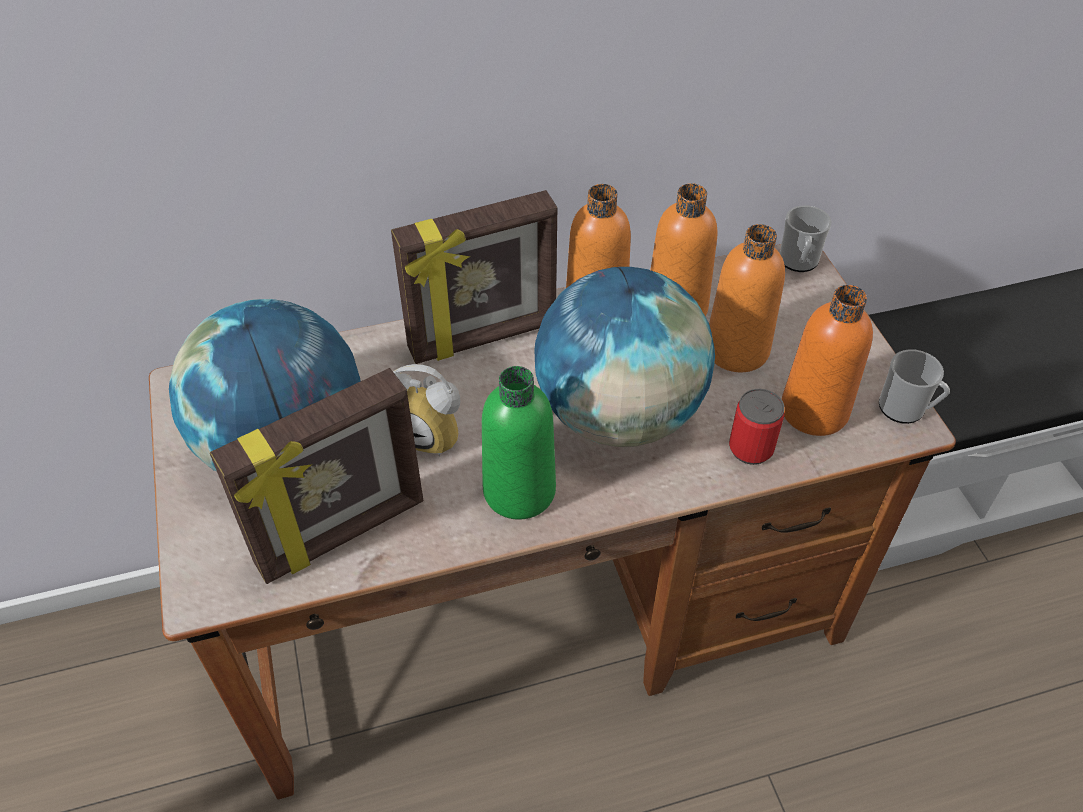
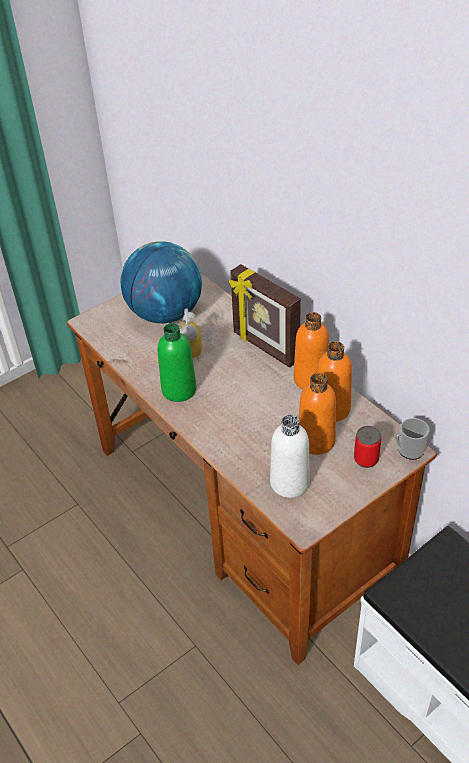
camera: 70 degrees right, 5 degrees down
(342, 534) = (130, 346): picture frame -> none
(618, 414) = (243, 408): globe -> none
(750, 448) = (248, 463): can -> can (366, 459)
(814, 411) = (289, 483): orange bottle -> white bottle
(906, 409) = (314, 523): mug -> none

